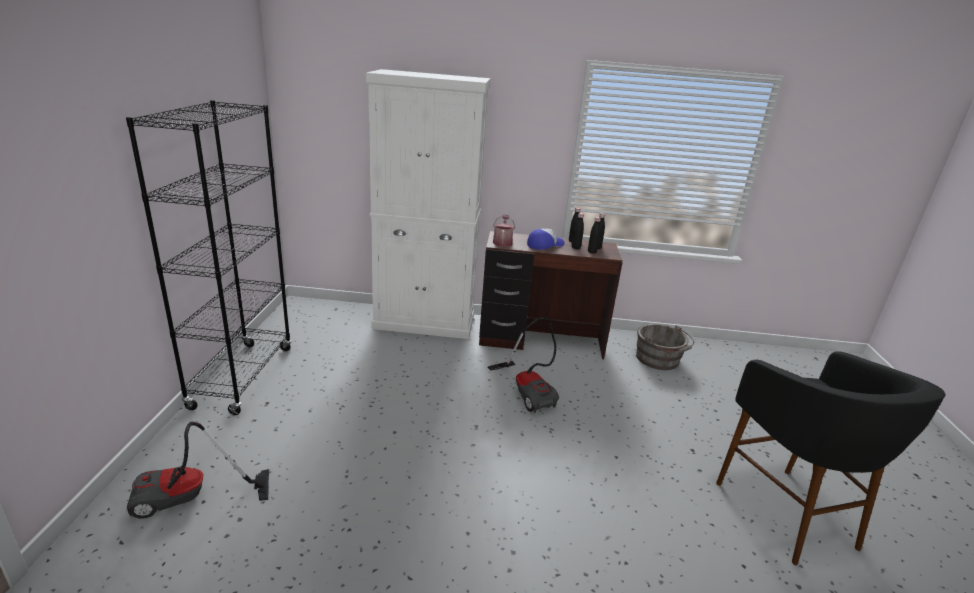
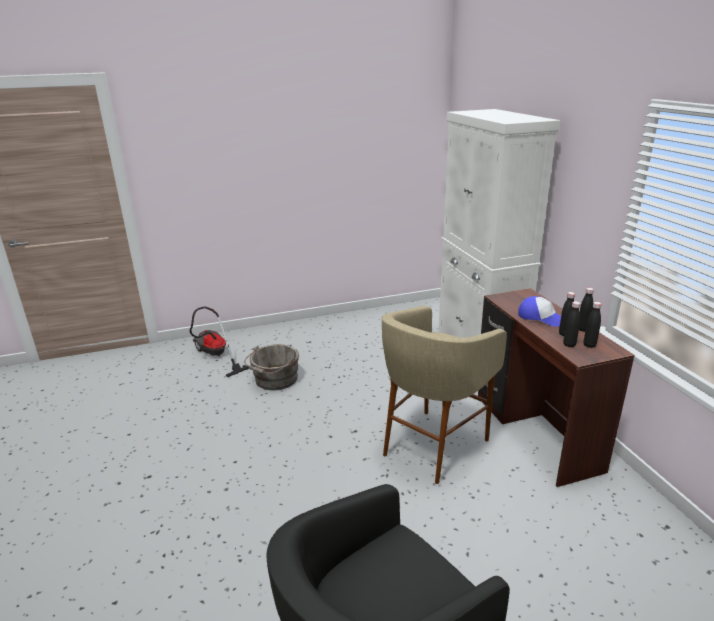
camera: 70 degrees right, 0 degrees up
(242, 377) = (327, 324): black bookcase -> none
(502, 242) = (510, 298): watering can -> none
(528, 391) = (433, 446): vacuum cleaner -> beige stool
(659, 360) = (623, 542): grey bucket -> grey bucket (274, 380)

